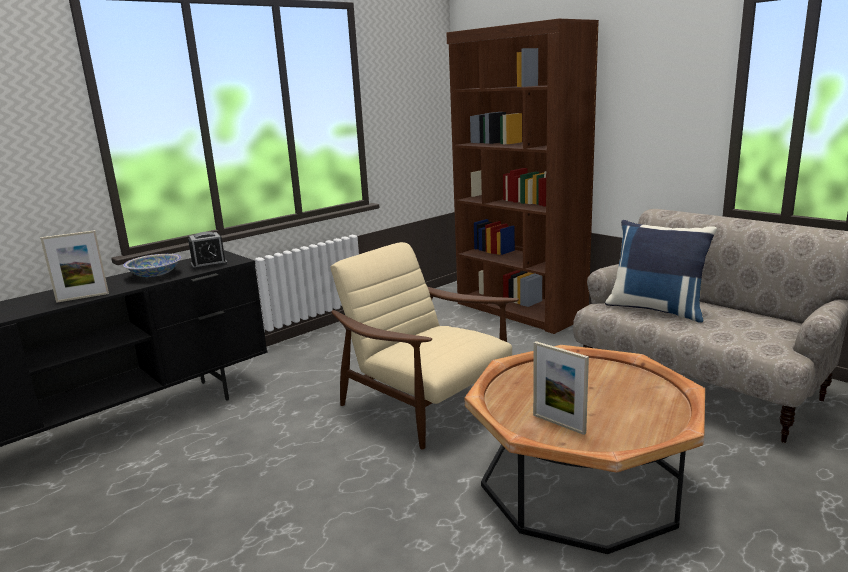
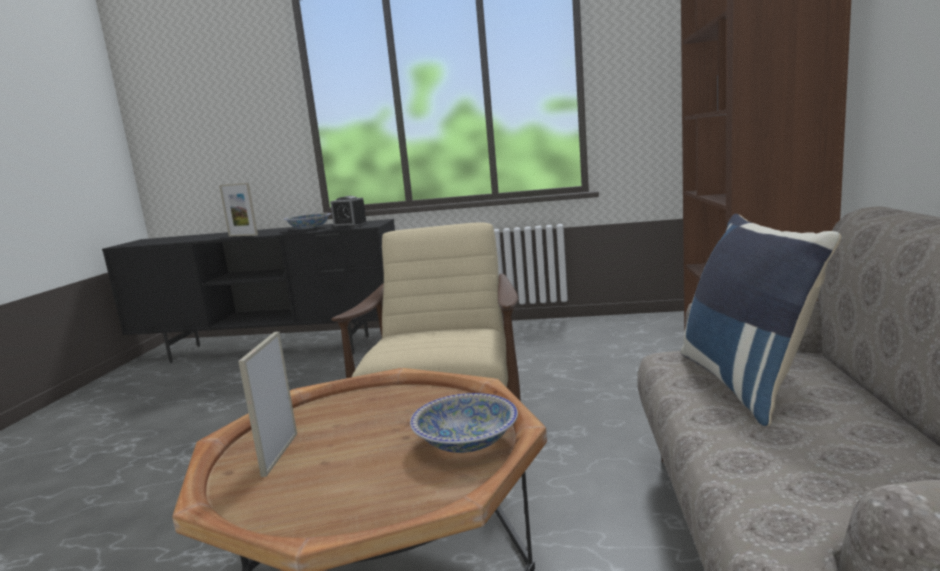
camera: 50 degrees right, 5 degrees down
(620, 376) = (466, 442): none -> bowl

